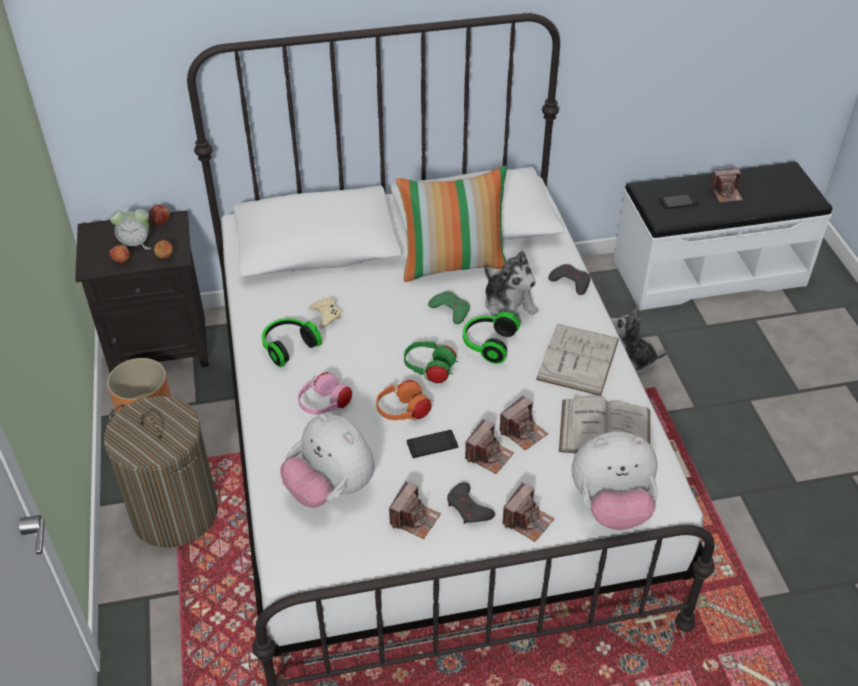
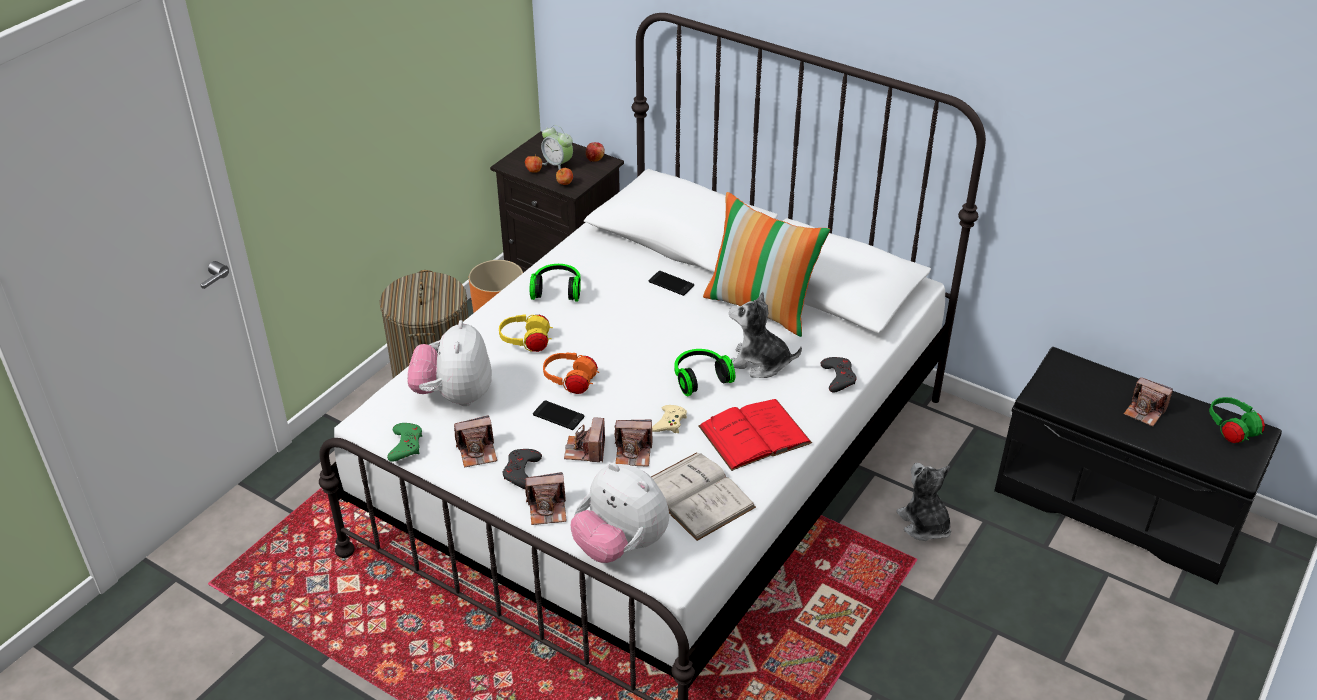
camera: 45 degrees right, 5 degrees down
(325, 405) = (526, 343): pink headphones -> yellow headphones
(326, 315) = (612, 285): beige game controller -> beige game controller (669, 423)
(430, 370) = (630, 368): green headphones -> green headphones (1231, 430)
(450, 310) = (708, 337): green game controller -> green game controller (406, 445)
(488, 455) = (585, 450): camera -> camera turned 105 degrees clockwise
(509, 305) = (759, 363): plush toy -> plush toy turned 105 degrees clockwise
(578, 359) = (754, 434): white book -> red book
(678, 202) = (1079, 389): phone -> phone (671, 283)
(708, 272) = (1118, 504): white bench -> black bench

